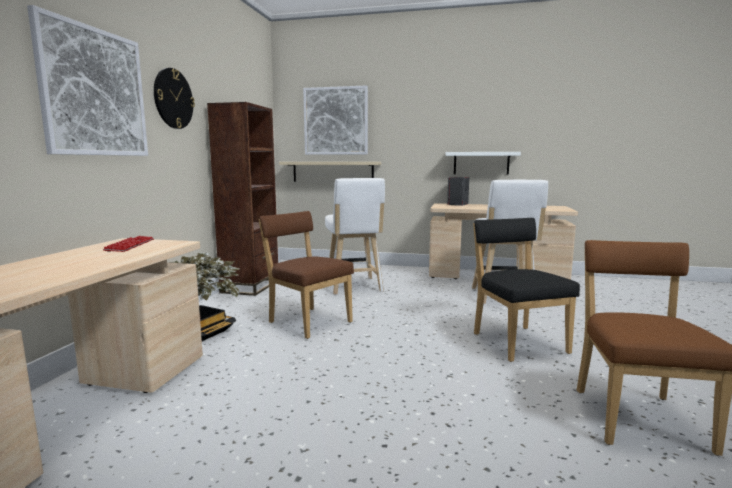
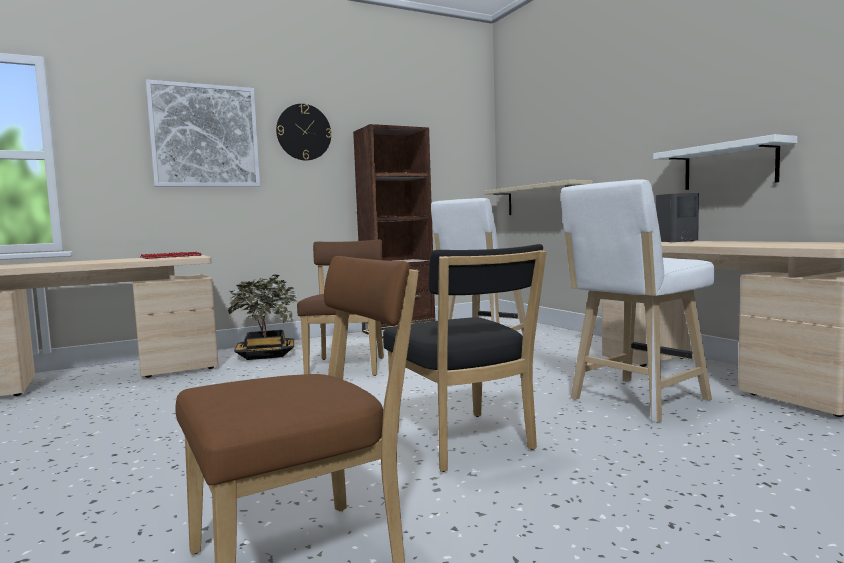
camera: 50 degrees right, 5 degrees down
(335, 121) = (546, 130): picture -> none
(516, 341) = (464, 443): black chair -> black chair turned 120 degrees clockwise

